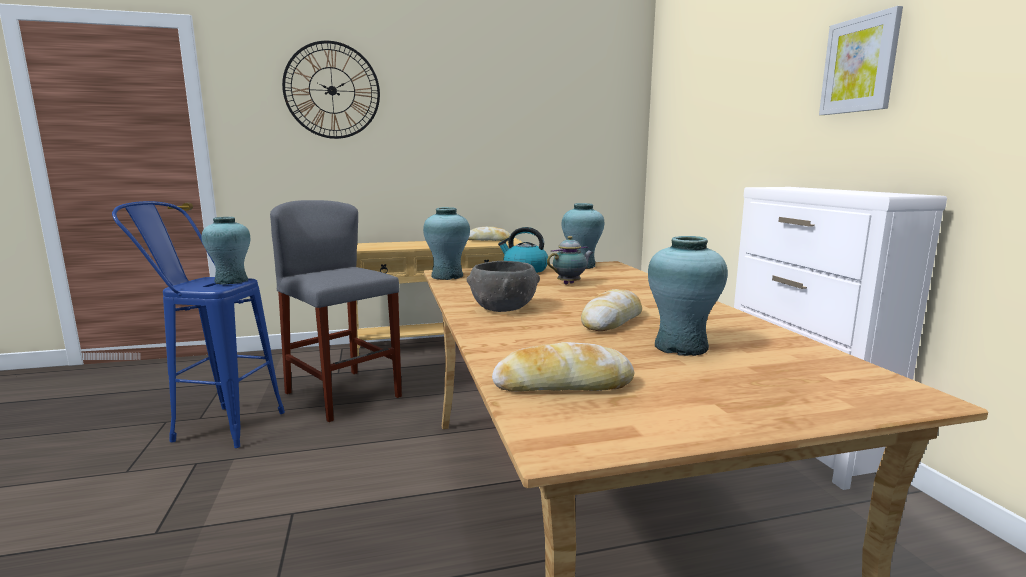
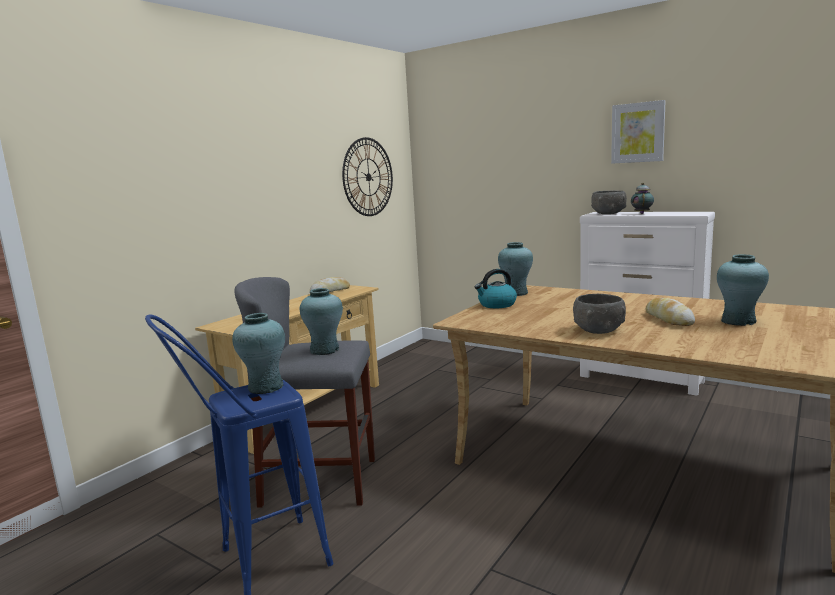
camera: 40 degrees left, 0 degrees up
(332, 90) = (167, 148): wall clock -> wall clock (368, 177)
(447, 276) = (473, 323): turquoise vase -> turquoise vase (325, 350)
(562, 384) = (773, 352): bread -> none
(570, 283) = (562, 306): teapot -> teapot (642, 213)
(788, 188) = (608, 213): none -> grey bowl

